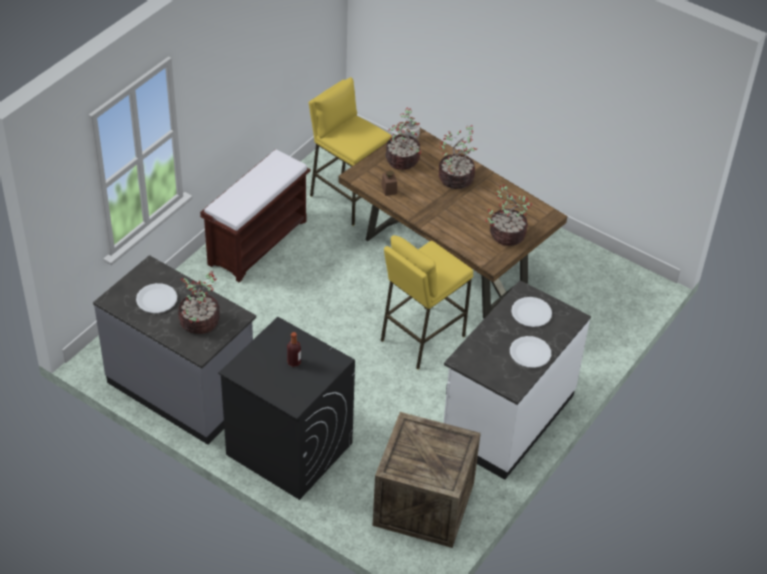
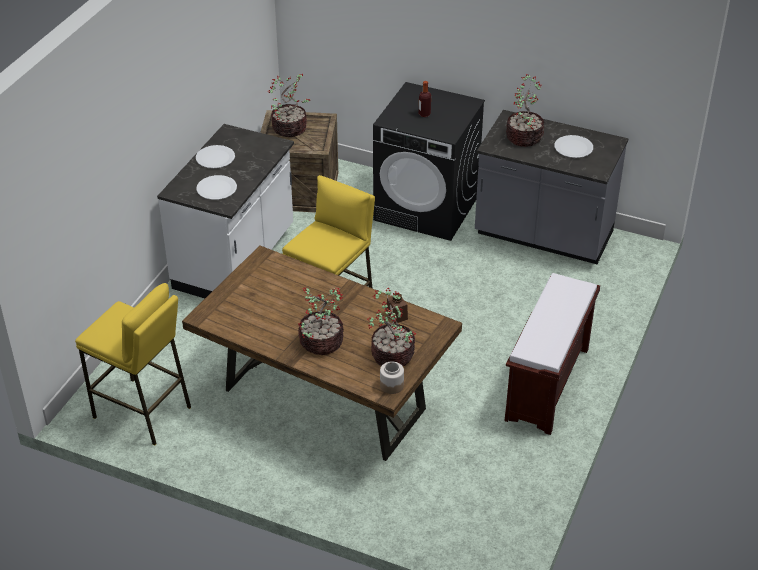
camera: 170 degrees right, 5 degrees down
(348, 198) = (466, 461): yellow stool -> yellow stool (142, 412)
(506, 235) = (251, 287): potted plant -> potted plant (290, 128)

